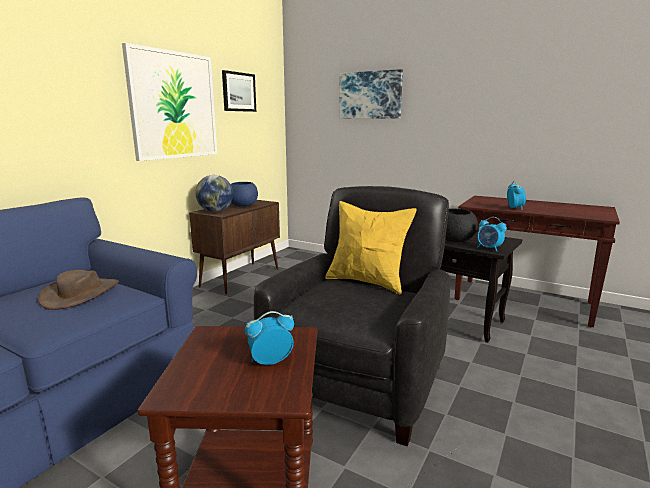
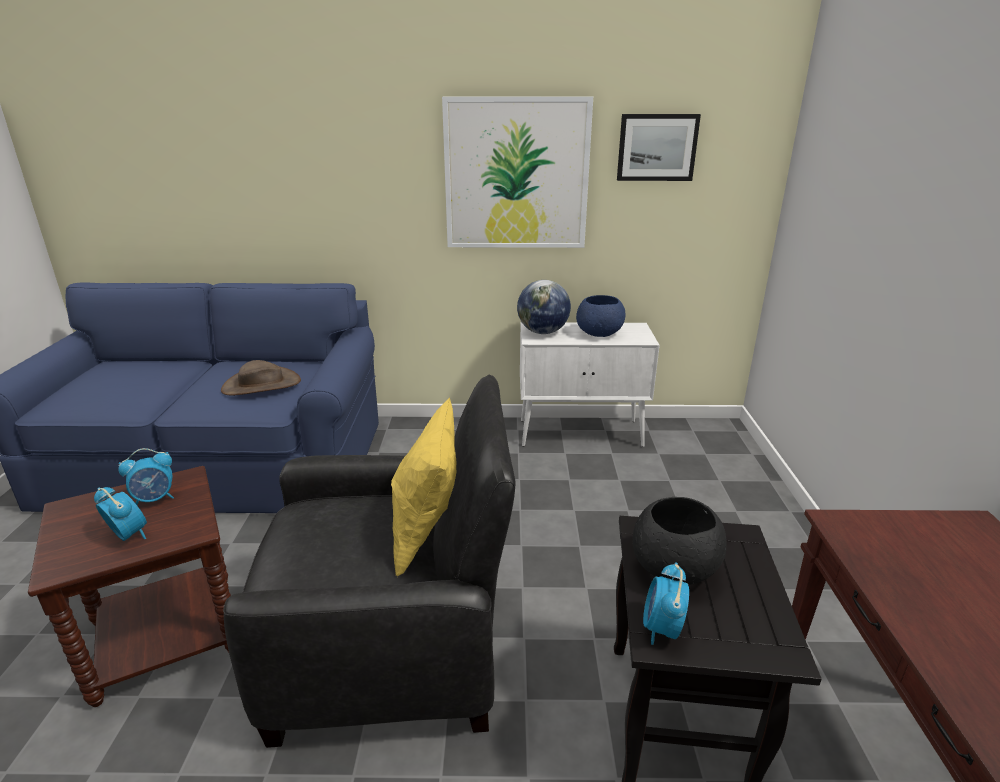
camera: 60 degrees right, 10 degrees up
(241, 277) = (581, 433): brown cabinet -> white cabinet
(370, 95) = (891, 176): picture -> none
(514, 208) = (909, 601): alarm clock -> alarm clock (155, 499)

